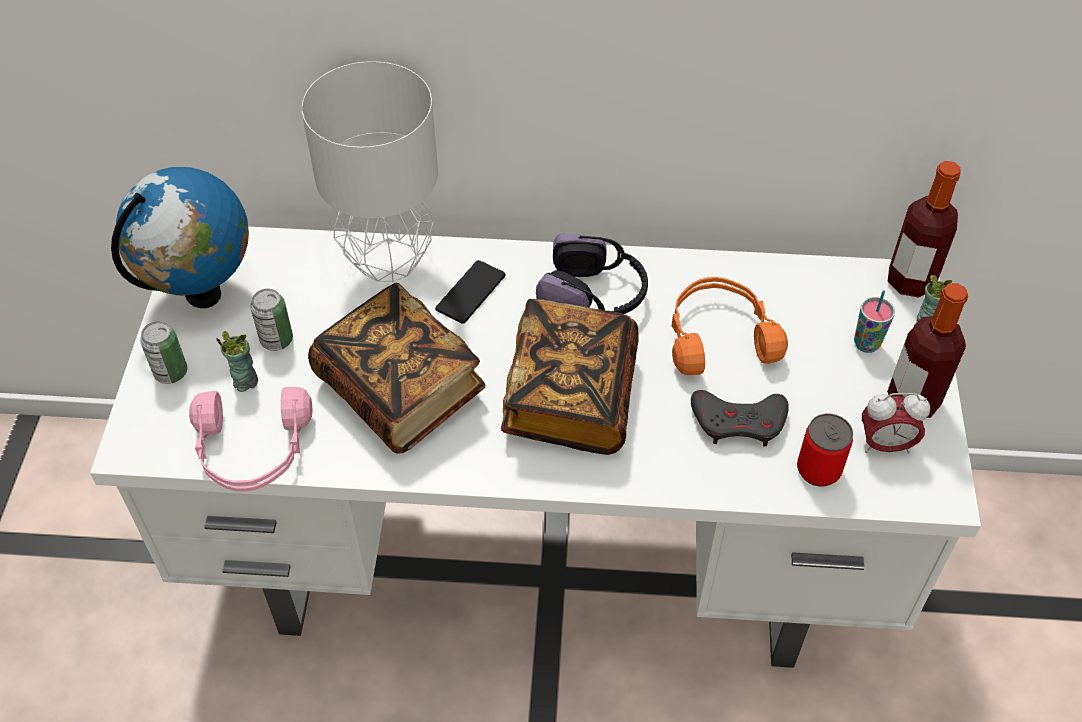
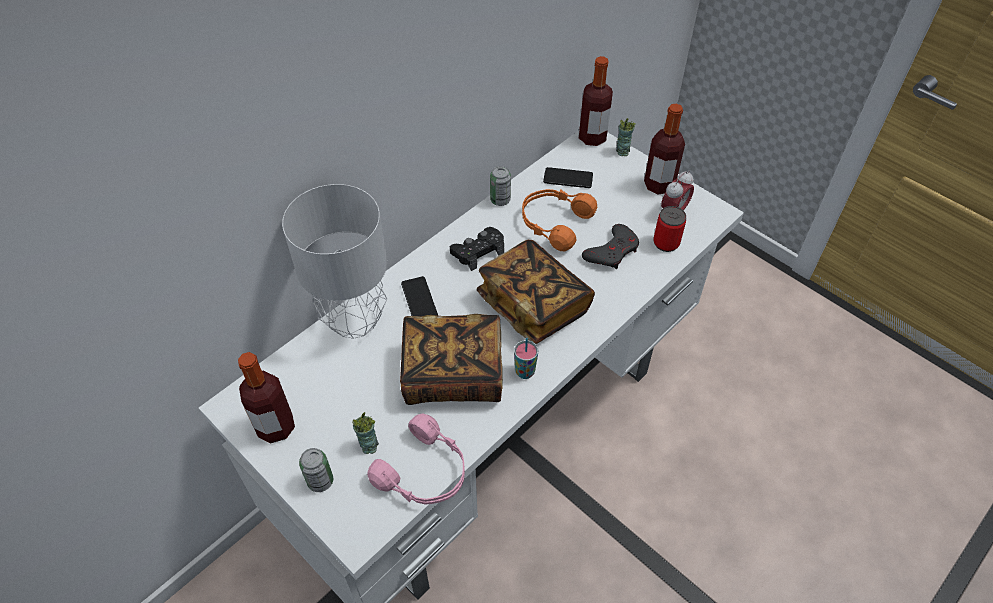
camera: 50 degrees left, 0 degrees up
(203, 294) = (276, 427): globe -> bottle
(276, 340) = (354, 410): can -> can (500, 200)
(594, 296) = (478, 252): headphones -> black game controller
(808, 302) = (568, 178): none -> phone
(866, 344) = (612, 177): cup -> cup (525, 372)

